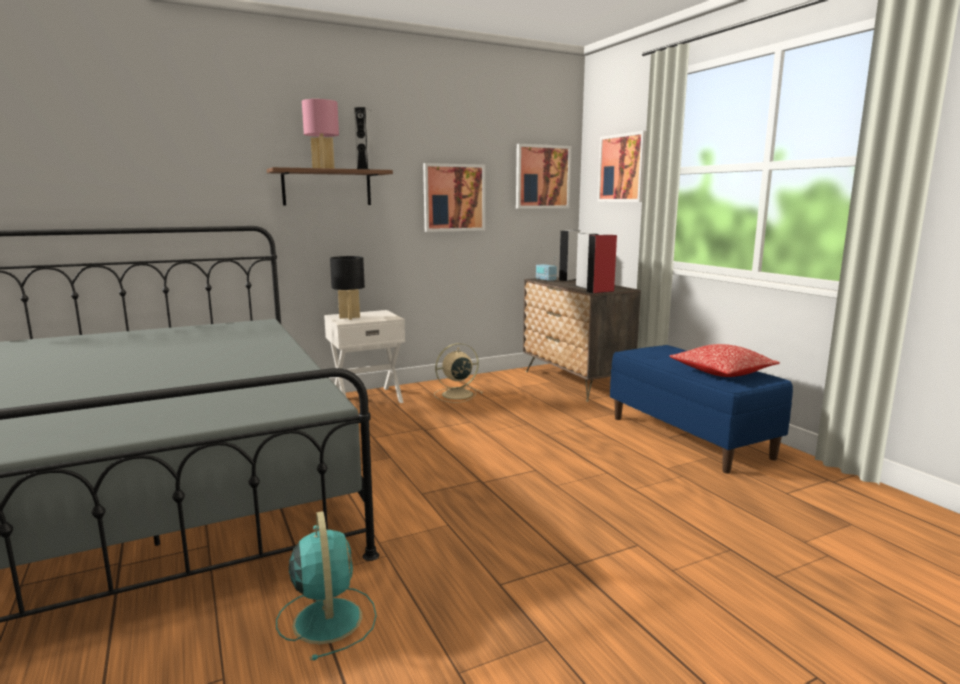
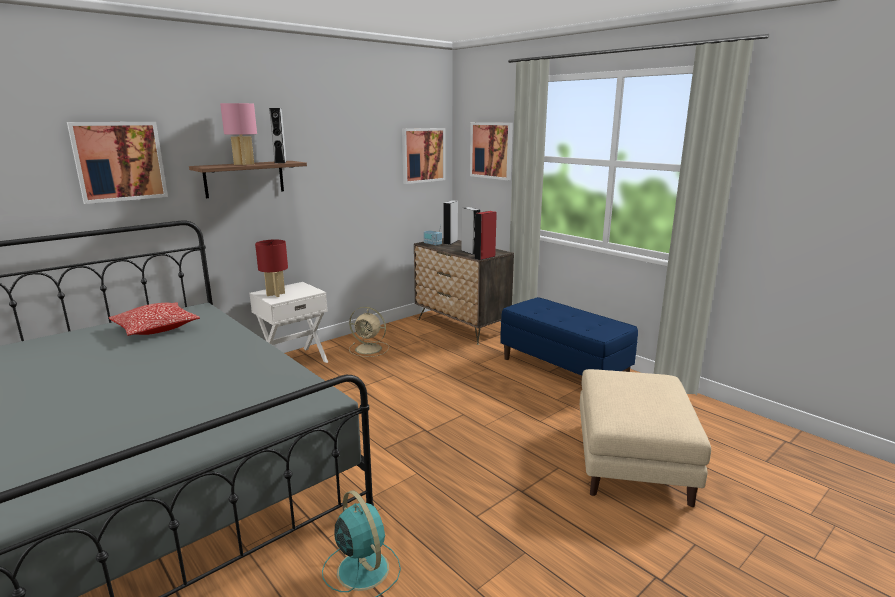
camera: 15 degrees left, 5 degrees up
(349, 317) = (275, 294): black table lamp -> red table lamp
(454, 197) = (353, 178): picture -> picture (119, 161)
(456, 394) = (369, 349): beige fan -> beige fan turned 120 degrees counterclockwise
(721, 372) = (588, 322): pillow -> pillow (156, 329)
(751, 553) = (632, 462): none -> beige ottoman

